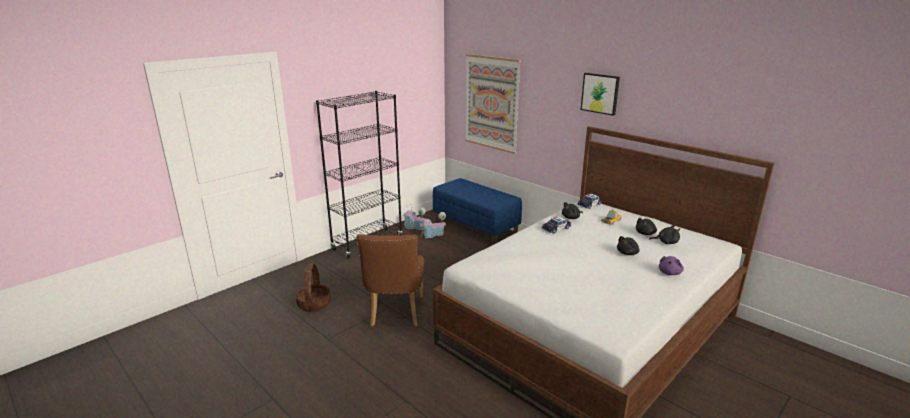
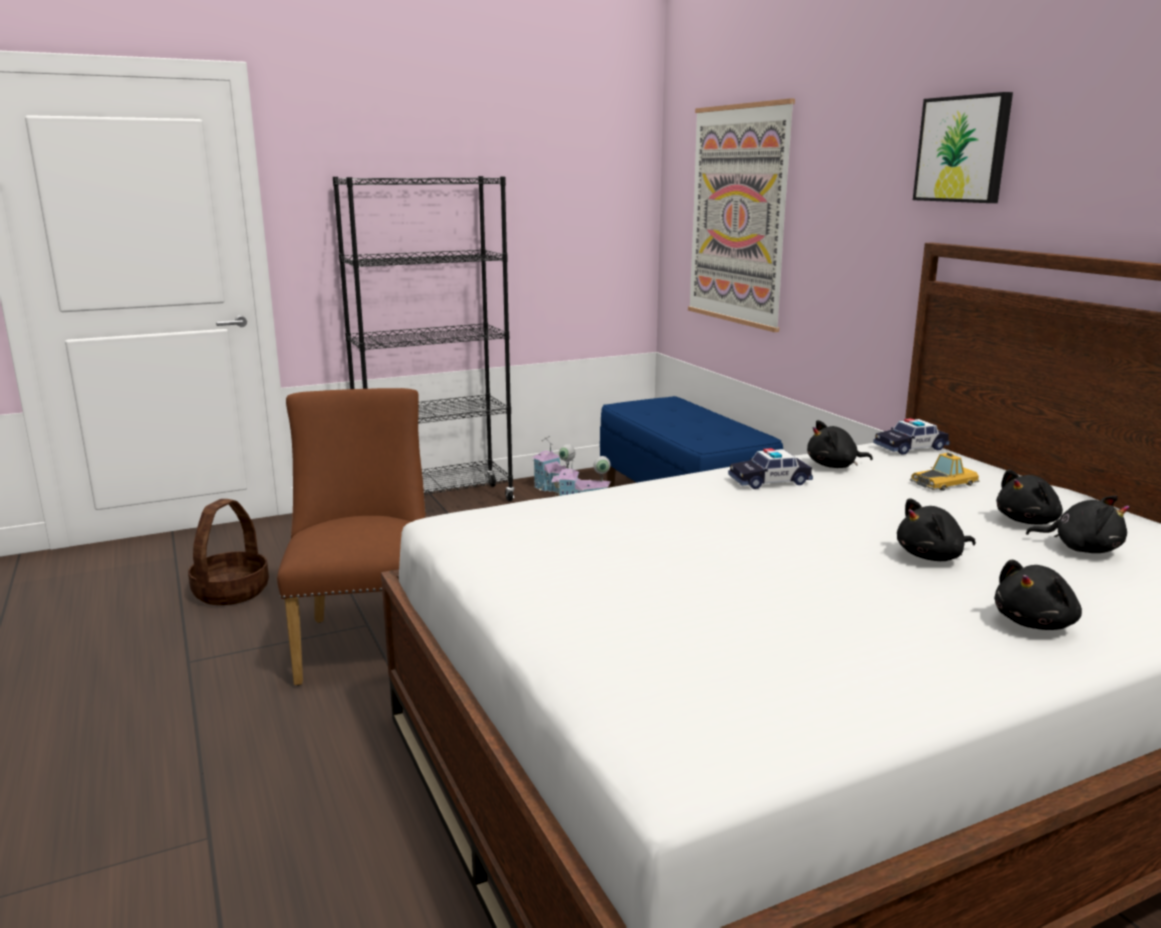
camera: 20 degrees right, 5 degrees down
(395, 314) = (367, 640): brown chair -> brown chair turned 150 degrees clockwise
(670, 273) = (1035, 623): purple plush toy -> black plush toy

